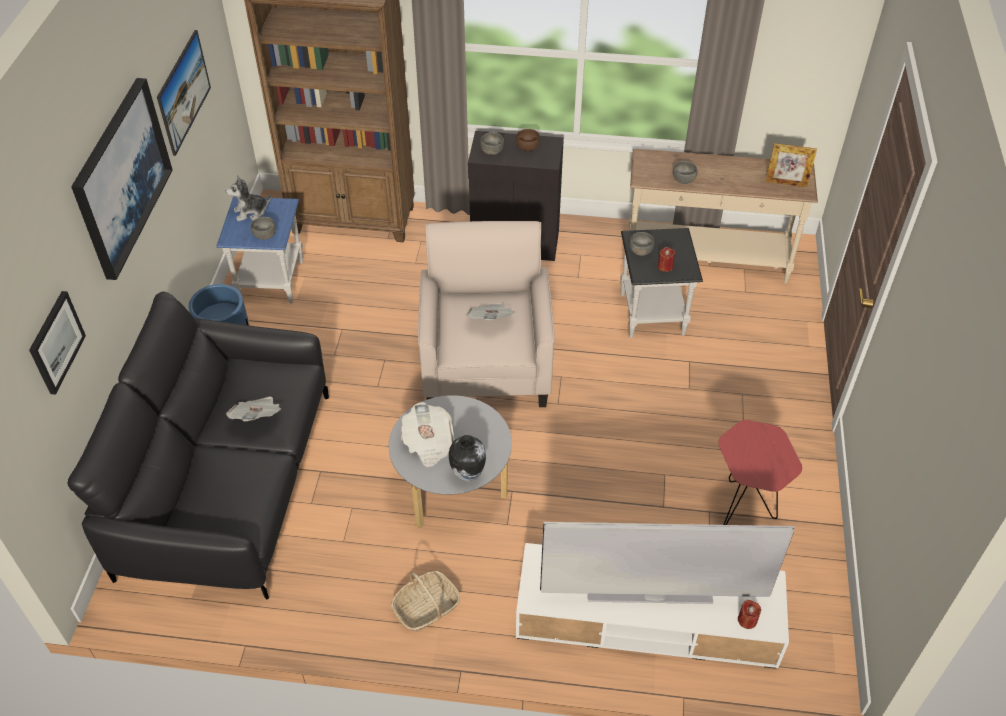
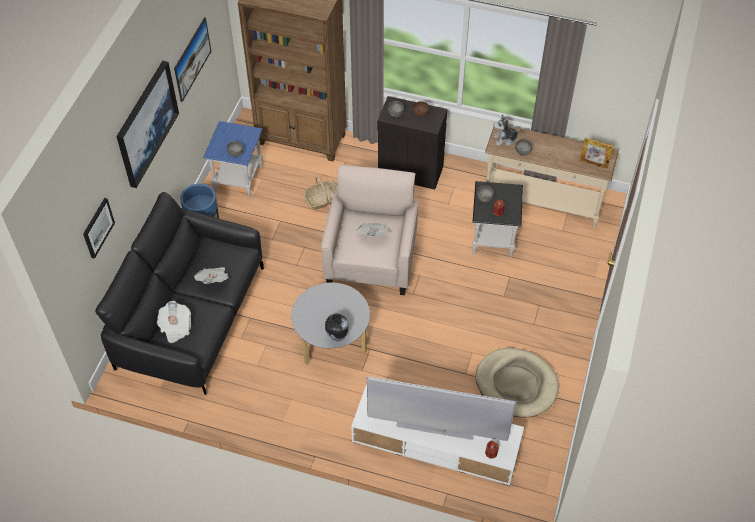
camera: 10 degrees right, 5 degrees up
(251, 212) = (229, 134): plush toy -> plush toy (505, 139)
(426, 608) = (301, 415): basket -> basket (322, 199)
(429, 444) = (317, 313): newspaper -> newspaper (175, 327)
(743, 511) = (516, 384): red side table -> beige dog bed

